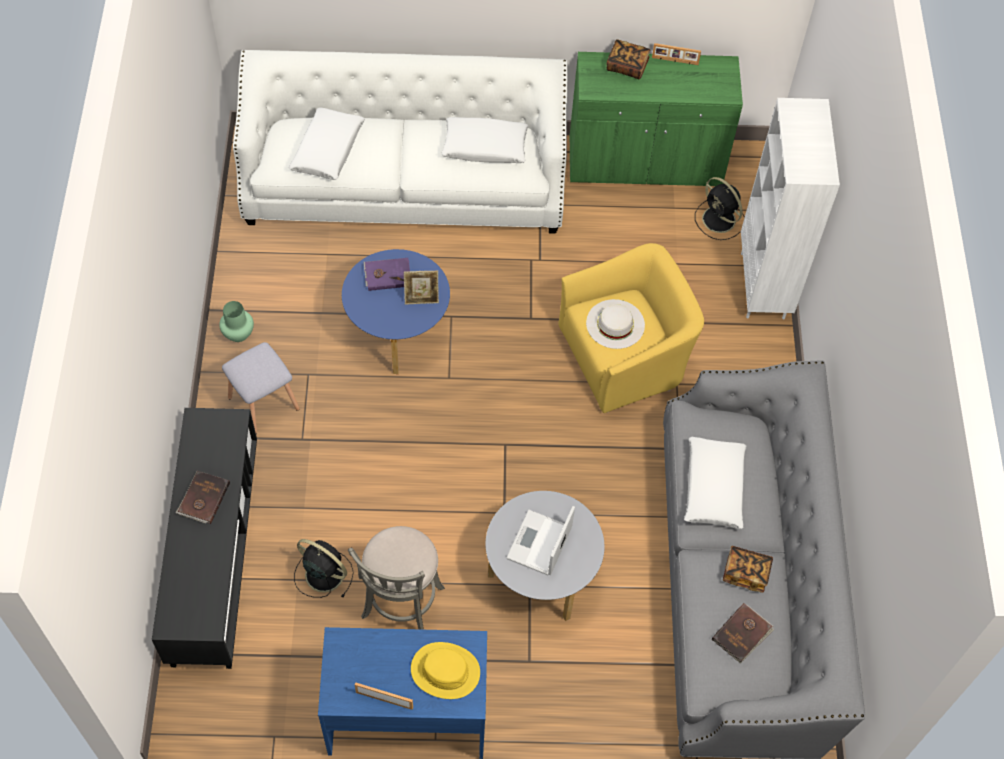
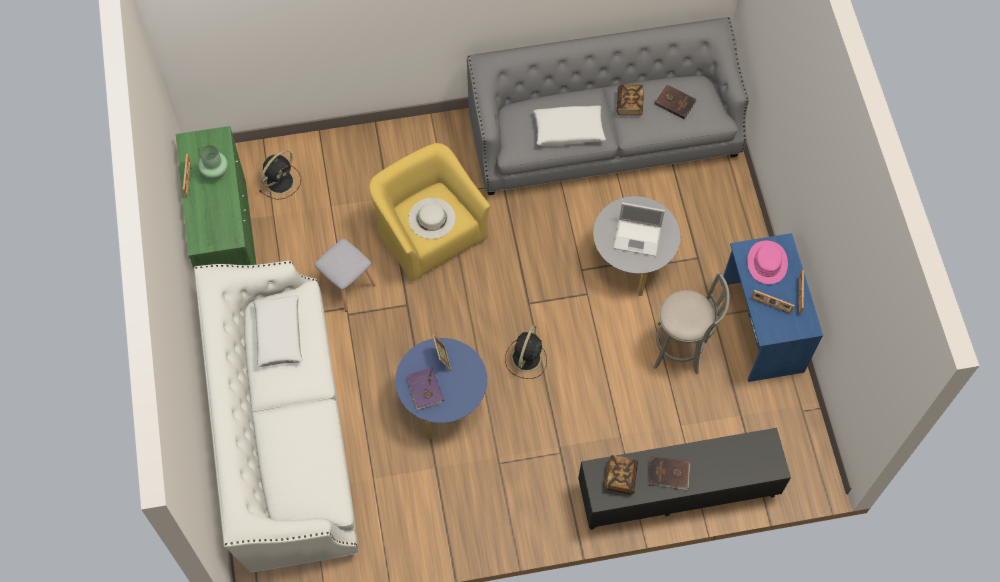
camera: 100 degrees left, 5 degrees up
(238, 333) = (471, 530): green vase -> green vase (215, 172)
(264, 403) = (535, 490): grey stool -> grey stool (346, 284)
(323, 573) = (670, 408): black fan -> black fan (526, 359)
(328, 150) = (305, 463): white pillow -> none
(379, 657) = (771, 306): none -> picture frame
(445, 671) = (767, 263): yellow hat -> pink hat
(627, 66) = (200, 215): book -> book (620, 477)
(763, 286) = (341, 144): white bookcase -> none

